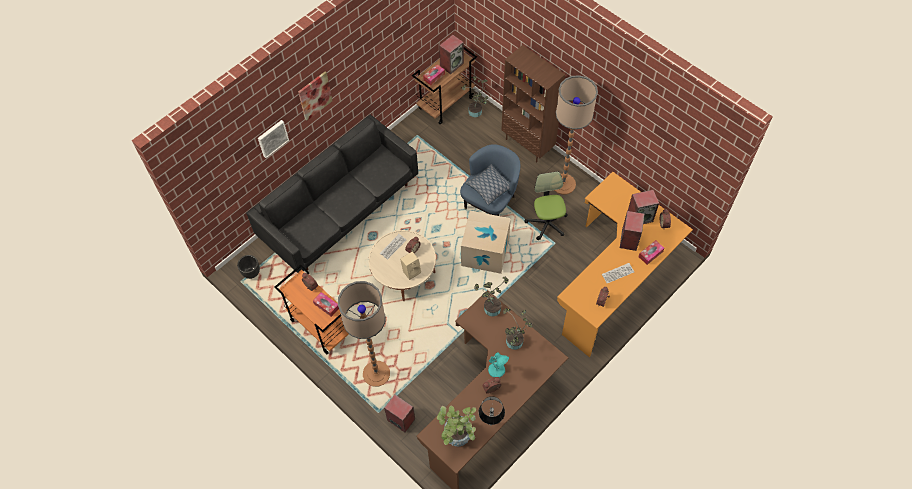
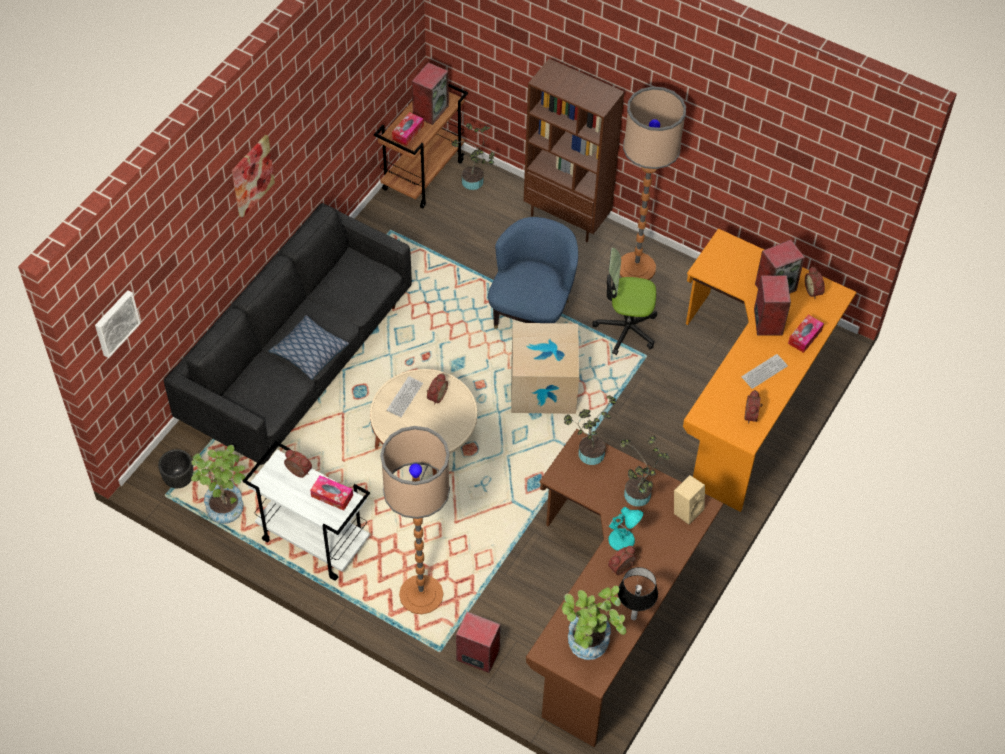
camera: 15 degrees left, 5 degrees down
(272, 138) = (198, 250): picture -> picture (115, 323)
(274, 294) = (226, 505): none -> potted plant
(320, 326) = (312, 541): orange cart -> white cart
(411, 271) = (443, 428): beige speaker -> beige speaker (687, 509)
(489, 188) = (532, 285): pillow -> pillow (309, 352)
(546, 223) = (626, 329): office chair -> office chair turned 60 degrees counterclockwise

